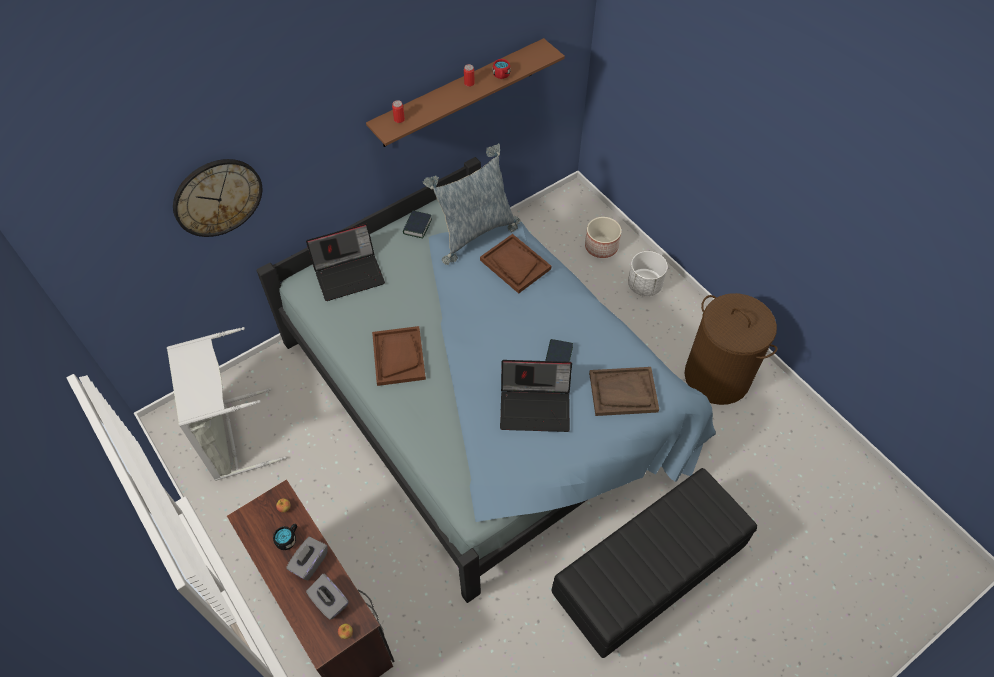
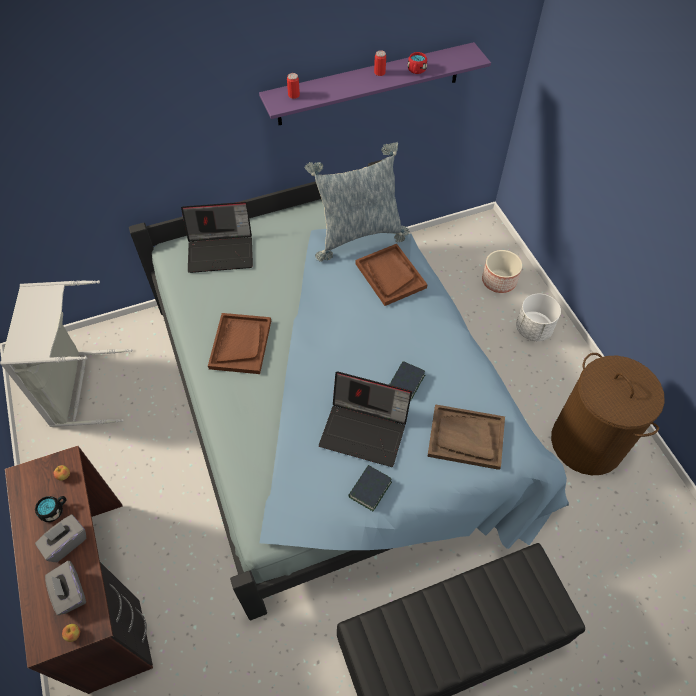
camera: 15 degrees right, 0 degrees up
(217, 197) = (84, 138): wall clock -> none
(417, 226) = (304, 218): book -> book (370, 489)
(459, 94) = (369, 84): brown shelf -> purple shelf

